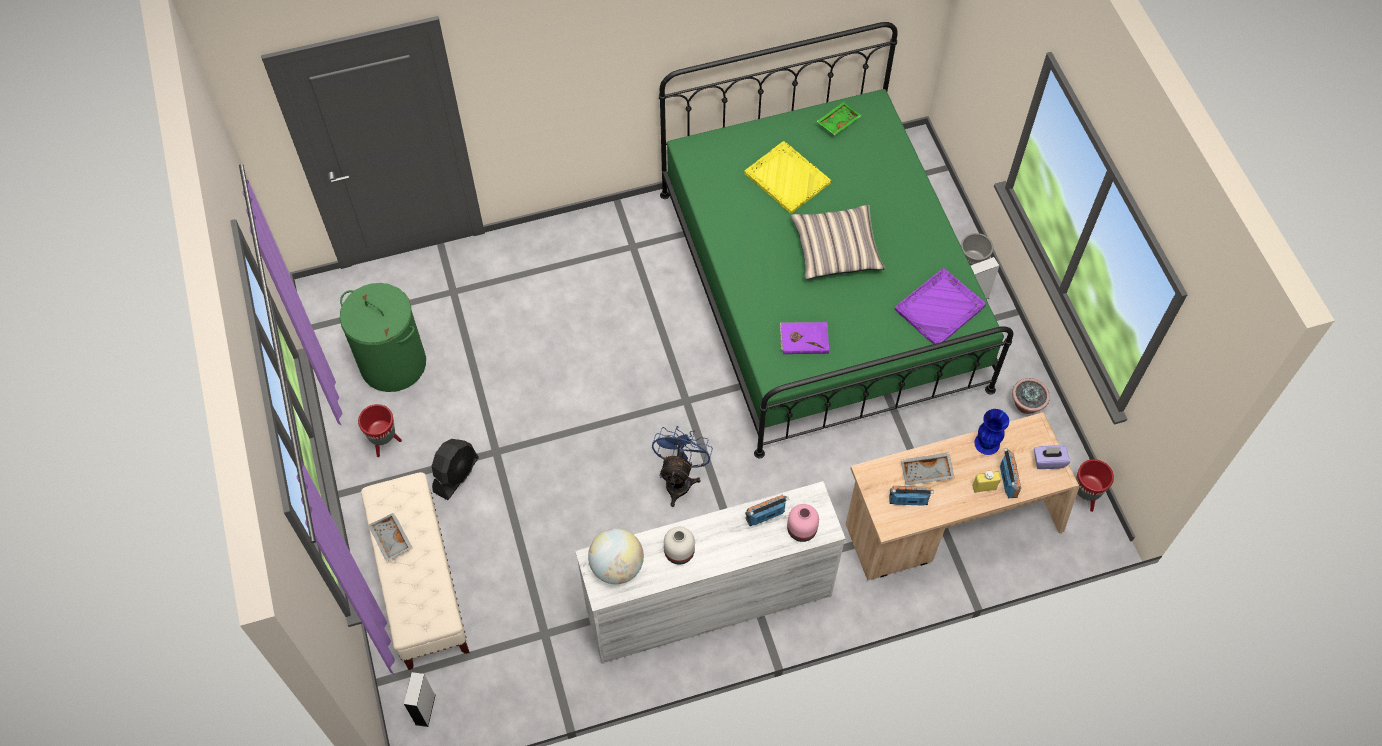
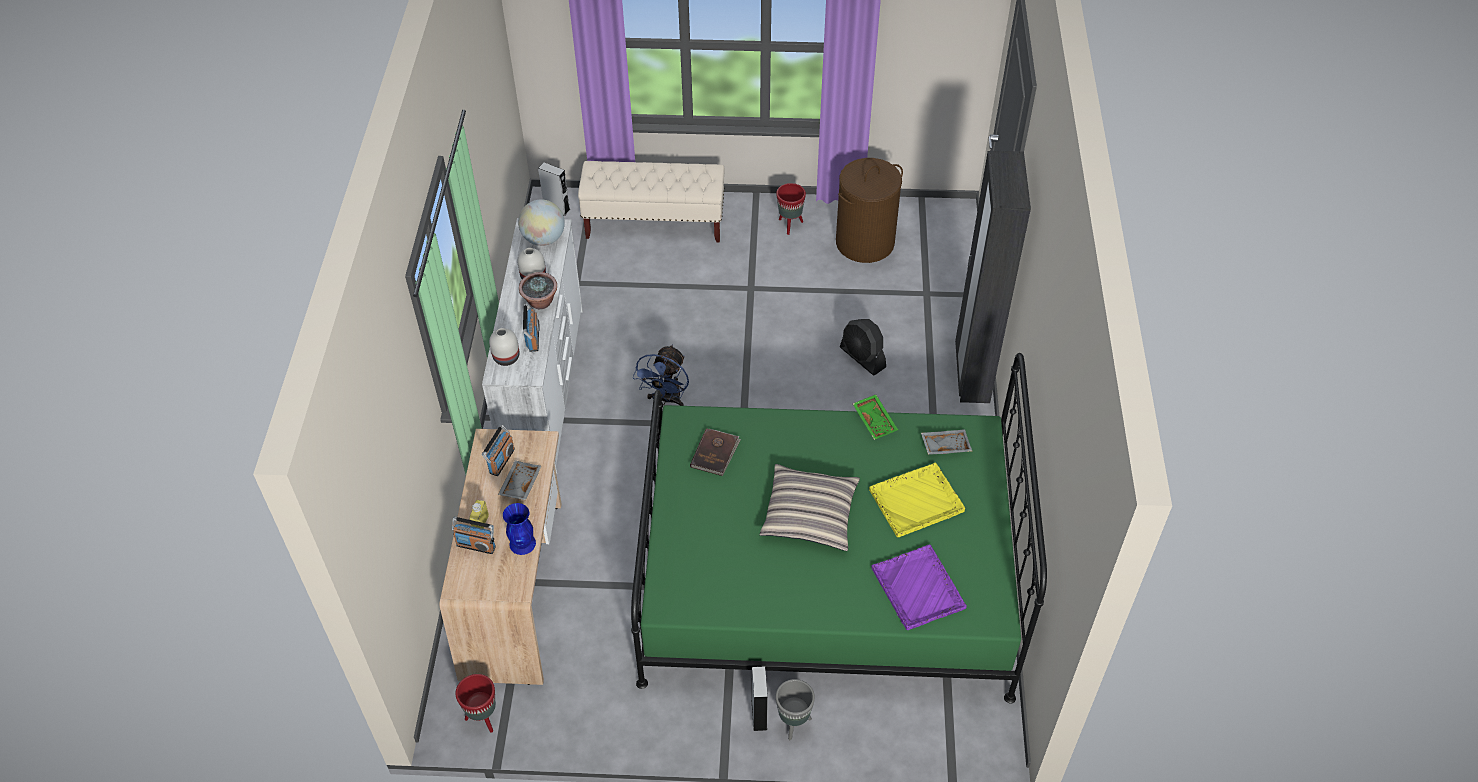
camera: 110 degrees right, 10 degrees down
(390, 540) = (669, 169): grey tray -> grey tray (945, 445)
(393, 363) = (865, 243): green laundry basket -> brown laundry basket
(456, 475) = (740, 260): black fan -> black fan (862, 358)
(550, 232) = (971, 374): none -> black wardrobe
(679, 479) = (666, 399): blue fan -> blue fan turned 75 degrees clockwise
(802, 529) = (506, 358): pink vase -> white vase
(804, 338) = (715, 453): purple book -> brown book
(837, 122) = (981, 573): green tray -> green tray (875, 420)
(940, 308) = (700, 579): purple tray -> purple tray (918, 589)
(1026, 405) = (609, 710): potted plant -> potted plant (540, 302)
(1048, 461) = (476, 587): purple tissue box -> none

